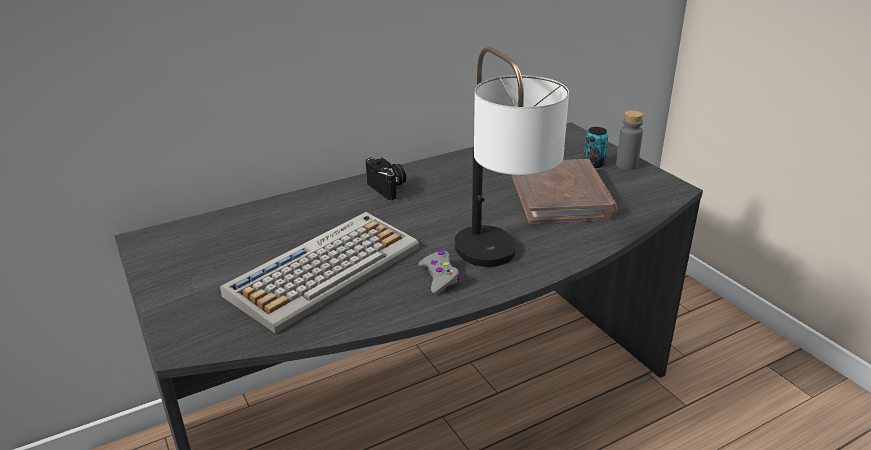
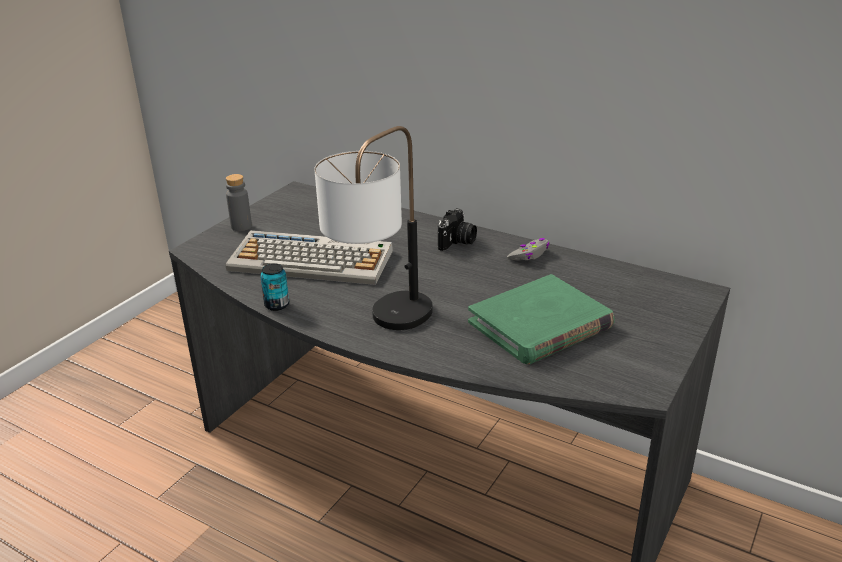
camera: 60 degrees right, 0 degrees up
(439, 277) = (341, 306): grey game controller -> grey game controller (529, 255)
(561, 196) = (540, 325): brown book -> green book
(593, 164) = (638, 326): can -> can (277, 305)
(626, 165) = (663, 346): grey bottle -> grey bottle (241, 226)

